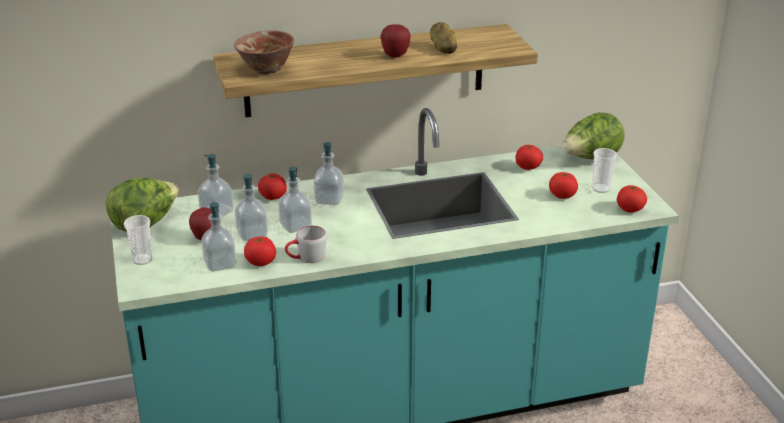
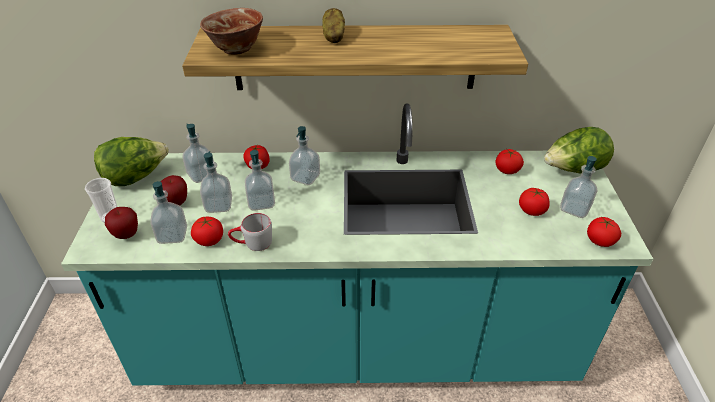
camera: 15 degrees right, 10 degrees up
(395, 56) = (373, 49): apple -> apple (126, 235)
(443, 49) = (426, 46): potato -> potato (333, 37)
(601, 189) = (574, 209): cup -> soap dispenser

